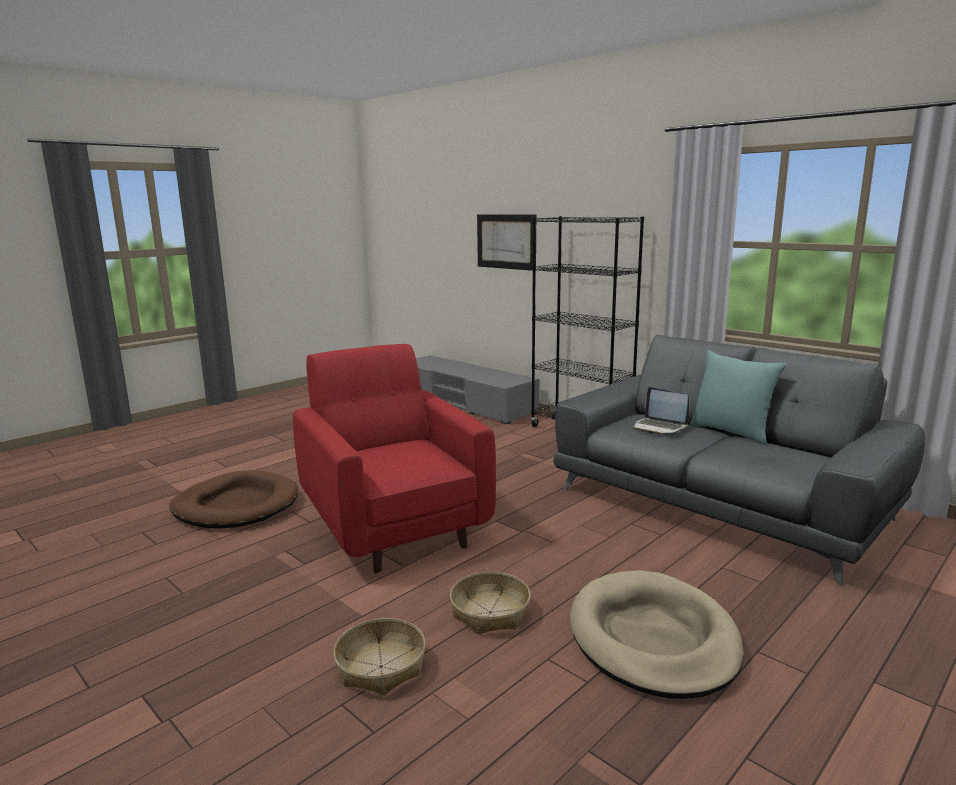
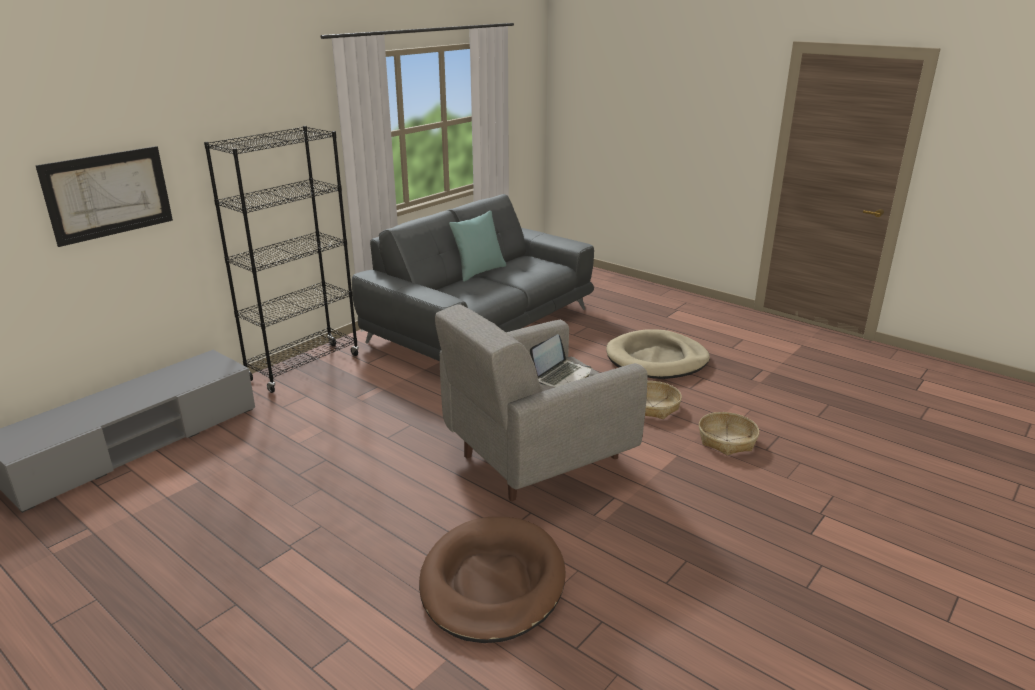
camera: 95 degrees left, 10 degrees up
(394, 527) = (535, 458): red armchair -> grey armchair
(659, 427) = (468, 290): laptop -> laptop (562, 376)

